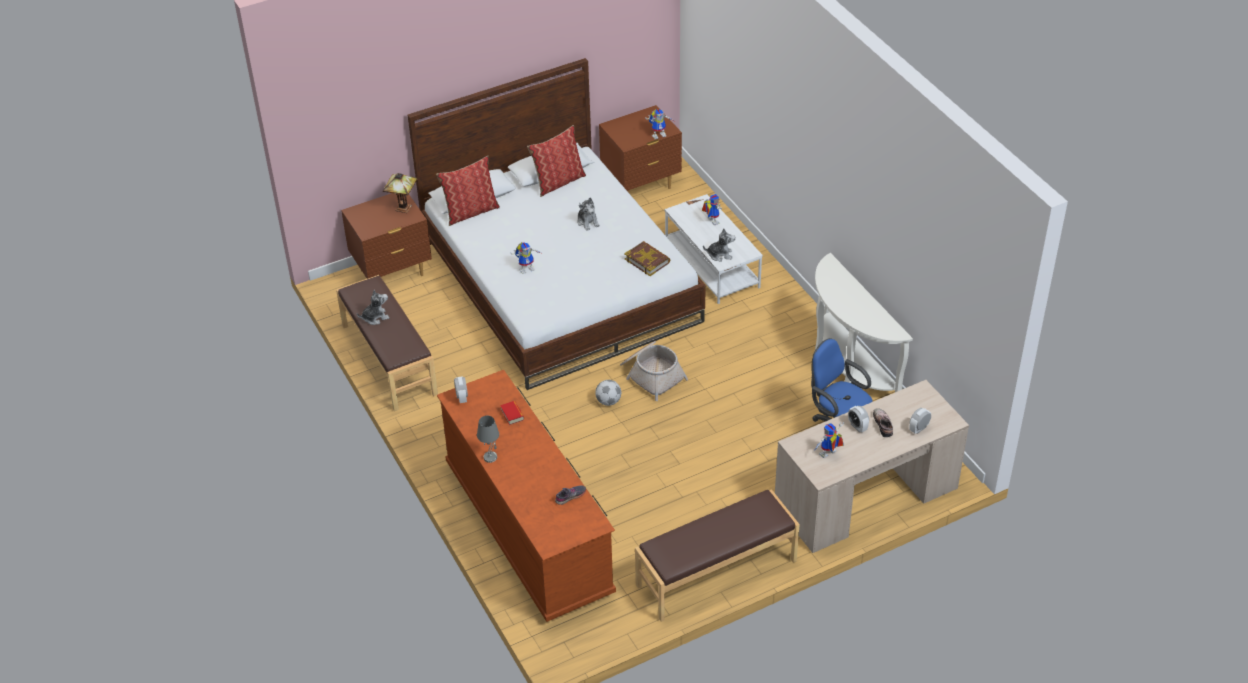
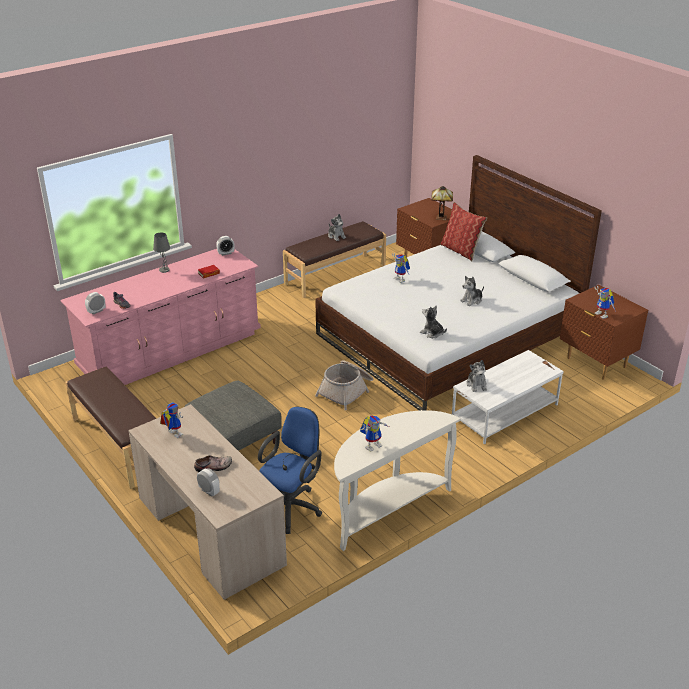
camera: 80 degrees right, 10 degrees down
(528, 529) = (171, 350): brown dresser -> pink dresser
(558, 182) = (519, 283): pillow -> none
(608, 401) = (310, 372): football -> none
(647, 261) = (432, 333): book -> plush toy
(710, 221) = (524, 376): toy robot -> toy robot (373, 445)
(724, 473) = (234, 440): none -> grey ottoman
(857, 426) = (210, 450): alarm clock -> alarm clock (96, 311)

